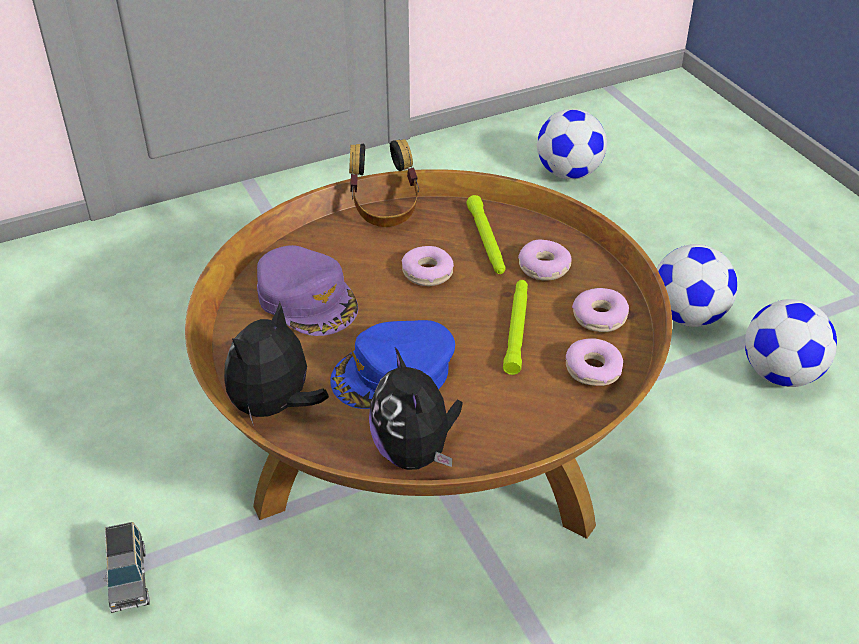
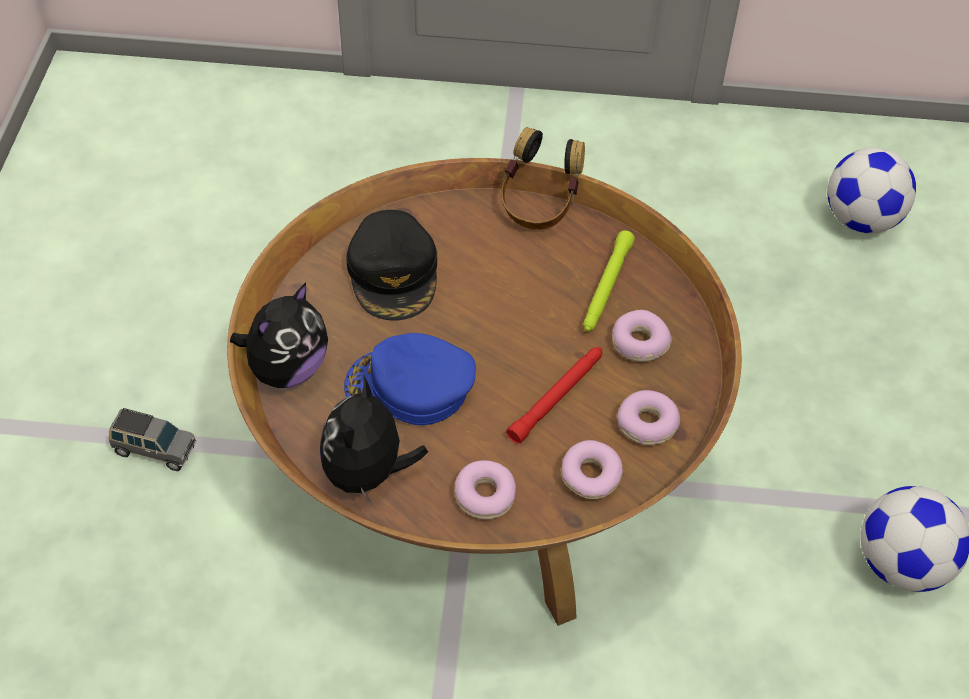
camera: 30 degrees right, 10 degrees up
(129, 579) = (154, 449): grey toy car -> grey toy car turned 90 degrees counterclockwise
(274, 407) = (287, 369): plush toy -> plush toy turned 150 degrees clockwise
(307, 299) = (394, 273): purple cap -> black cap
(427, 273) = (523, 296): donut -> donut (485, 495)
(516, 329) = (557, 397): green flashlight -> red flashlight
(688, 316) = (854, 450): football -> none

